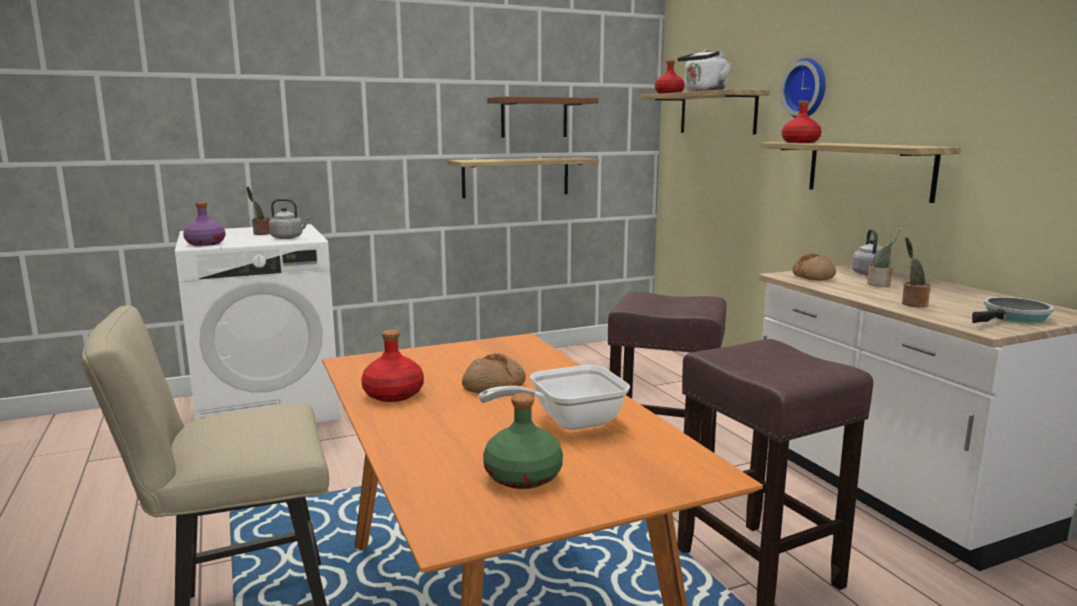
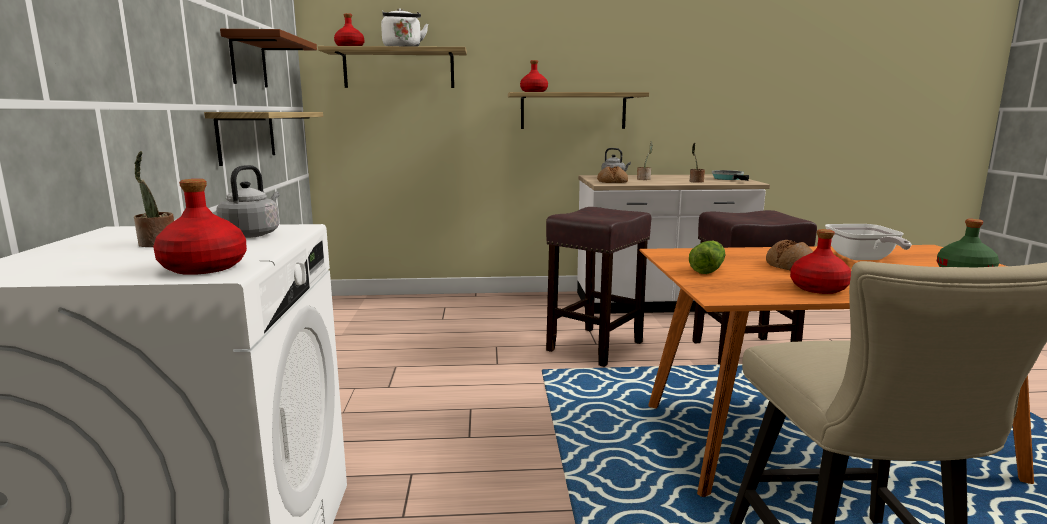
camera: 70 degrees left, 0 degrees up
(205, 243) = (203, 267): purple bottle -> red bottle
(452, 357) = (708, 269): none -> lettuce
(807, 88) = (508, 52): wall clock -> none

